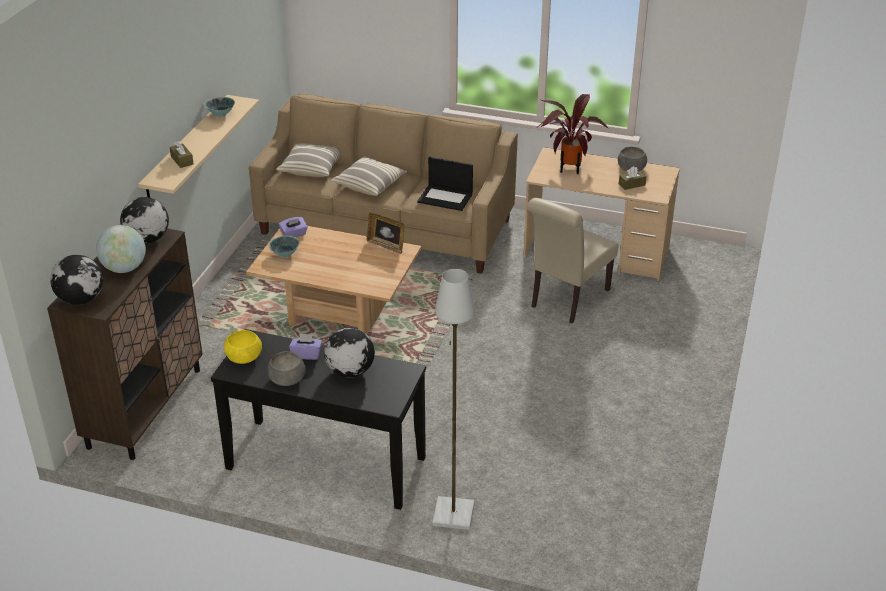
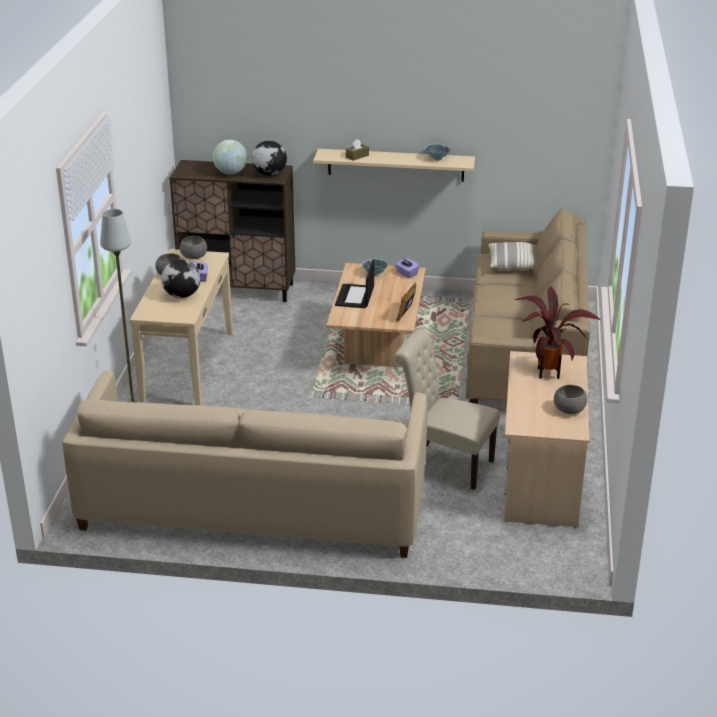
camera: 80 degrees right, 5 degrees down
(81, 299) = (191, 167): globe -> none
(244, 357) = (193, 256): yellow bowl -> grey bowl
(325, 463) = (187, 366): black console table -> beige console table
(369, 185) = (500, 293): pillow -> none
(446, 198) = (494, 331): laptop -> laptop (355, 297)
(622, 428) = (253, 505): none -> beige sofa
(631, 184) = (534, 410): brown tissue box -> none

